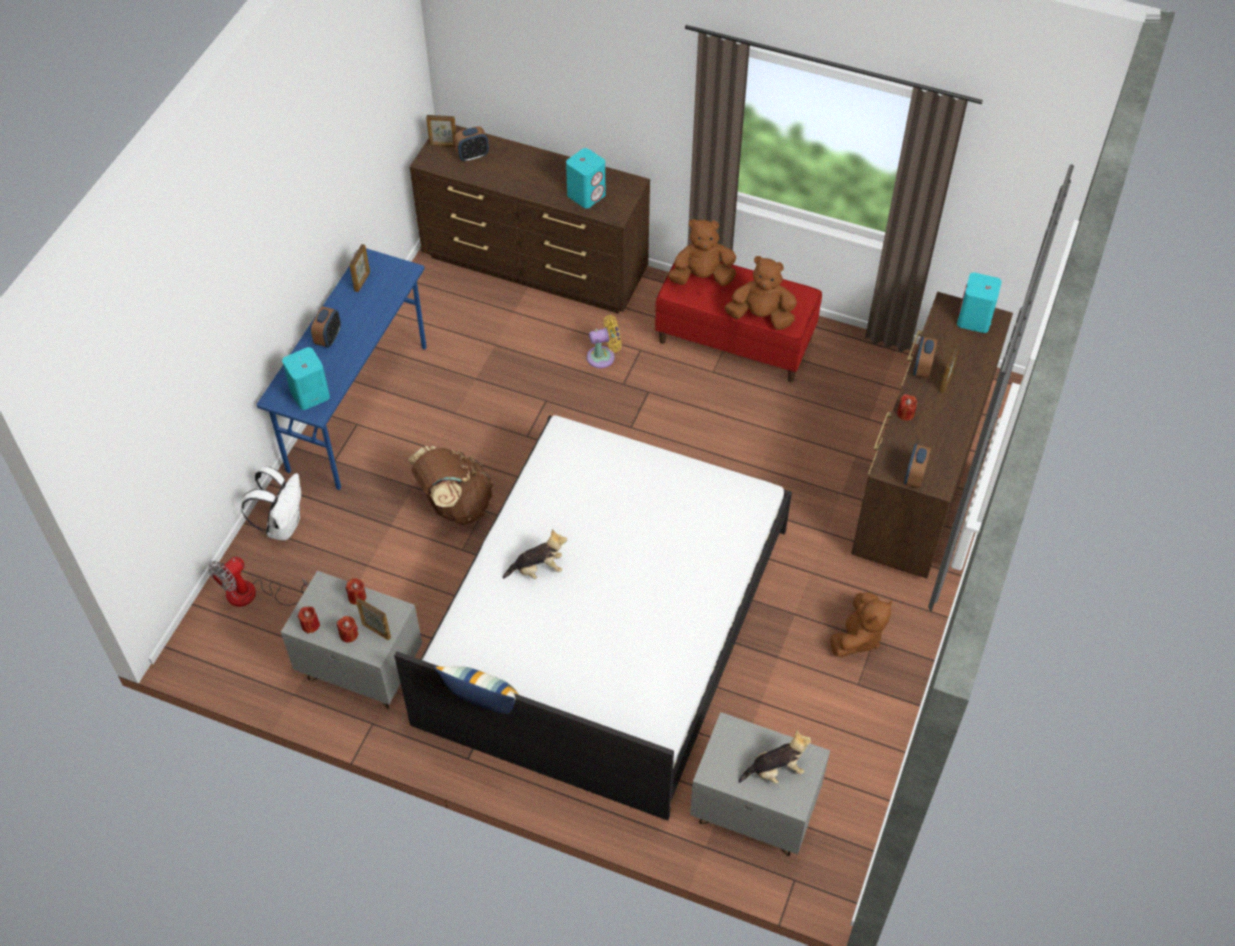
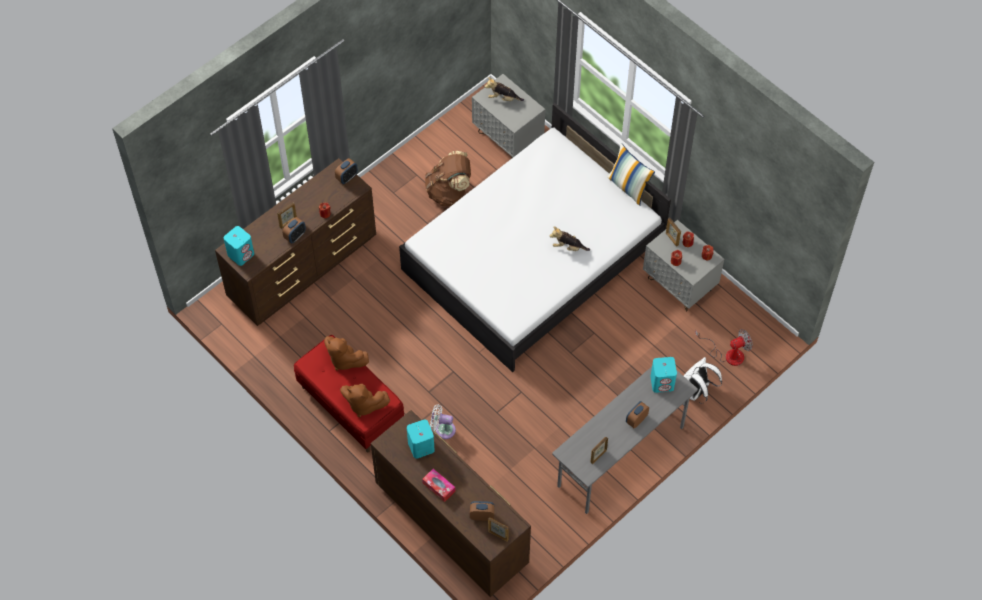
camera: 155 degrees left, 5 degrees up
(358, 407) = (620, 457): blue desk -> grey desk
(455, 504) = (586, 363): brown backpack -> brown backpack (449, 192)
(540, 165) = (439, 487): none -> tissue box
(604, 357) = (443, 429): yellow fan -> white fan
(858, 637) = (400, 197): brown plush toy -> none

